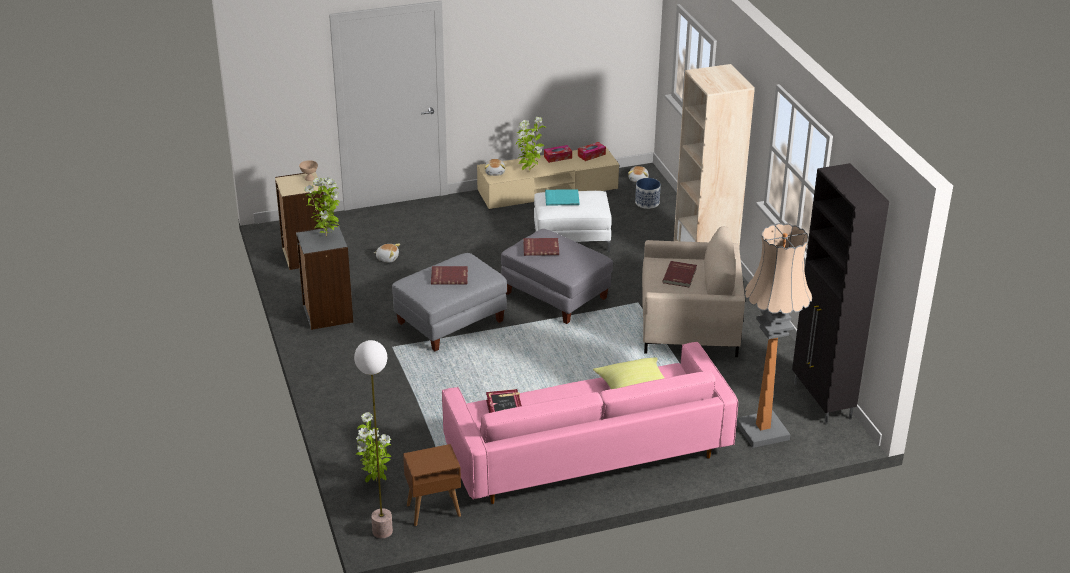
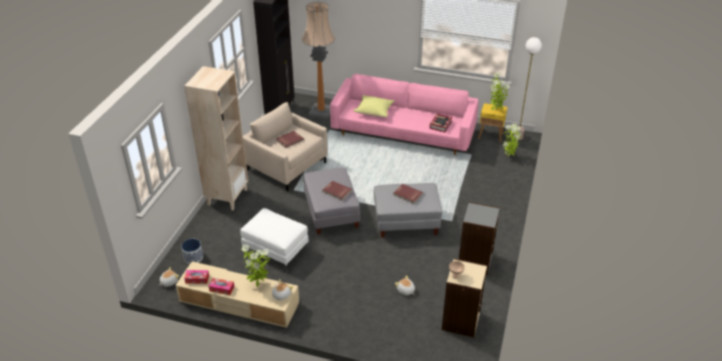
camera: 145 degrees left, 5 degrees up
(327, 236) = (476, 215): potted plant -> potted plant (495, 110)
(433, 511) = (491, 136): brown side table -> yellow side table
(562, 198) = (279, 227): turquoise book -> none

